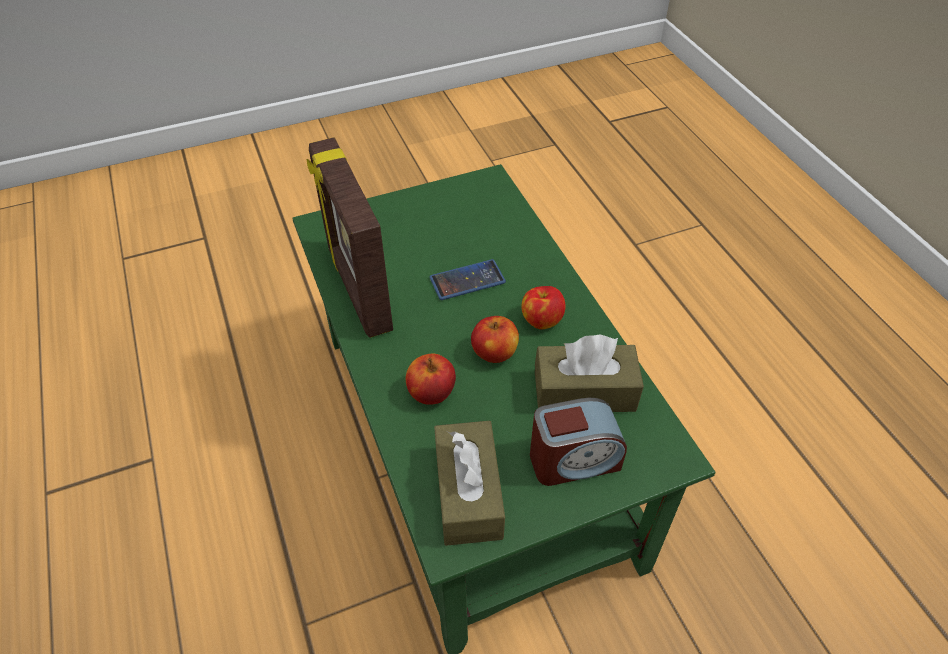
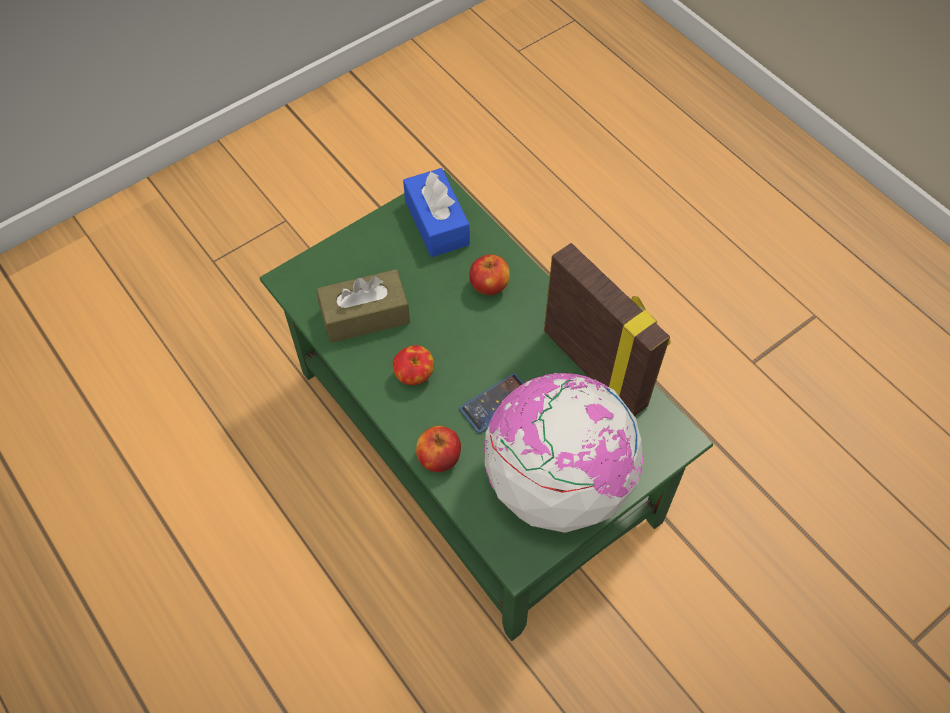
camera: 165 degrees right, 10 degrees up
(438, 216) = (556, 482): none -> globe
(468, 493) = (437, 222): brown tissue box -> blue tissue box
(494, 353) = (448, 332): apple -> apple (439, 458)
(573, 460) = (366, 260): alarm clock -> none

